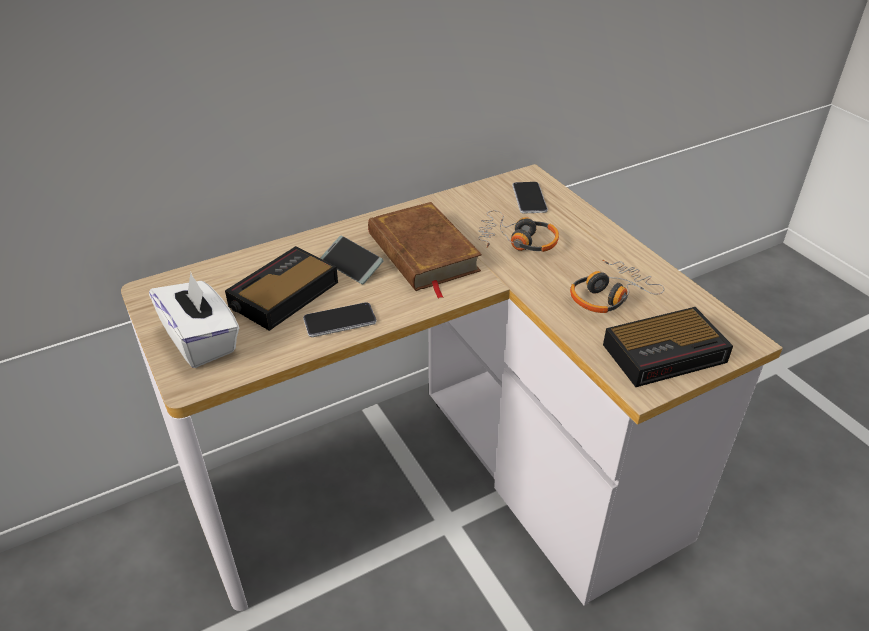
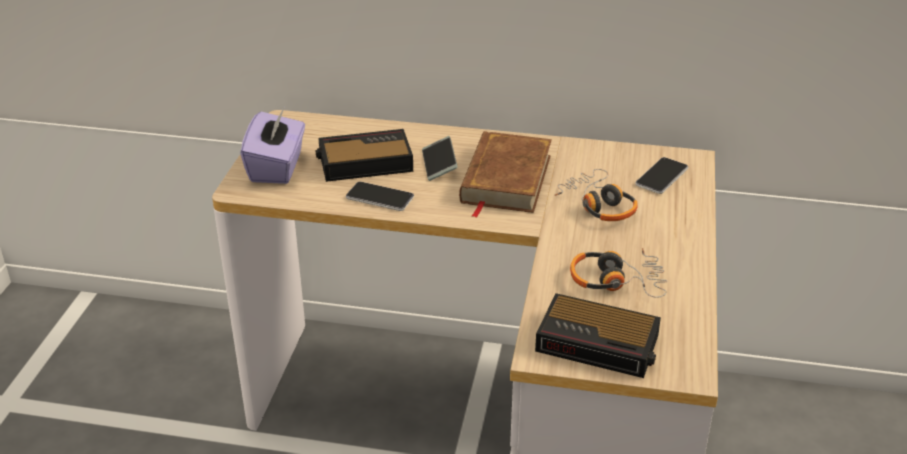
camera: 40 degrees right, 5 degrees down
(201, 340) = (277, 167): white tissue box -> purple tissue box

